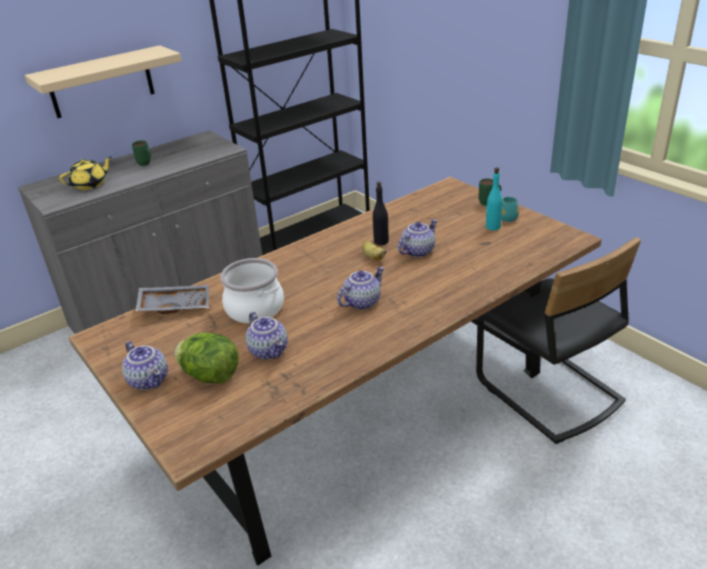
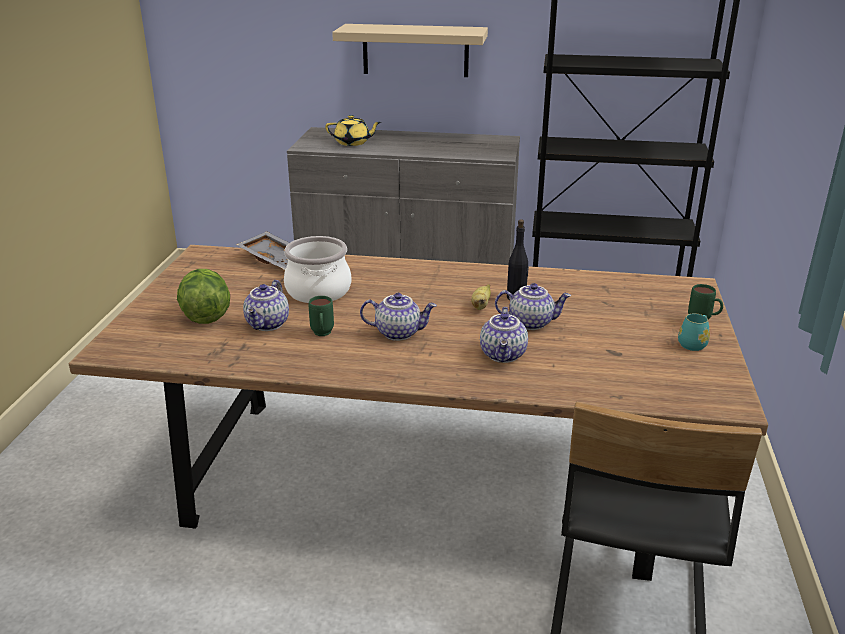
camera: 45 degrees right, 5 degrees down
(146, 165) = (417, 144): green mug -> green mug (322, 335)
(150, 380) = (173, 296): teapot -> teapot (504, 355)
(492, 227) = (655, 343): turquoise bottle -> none

